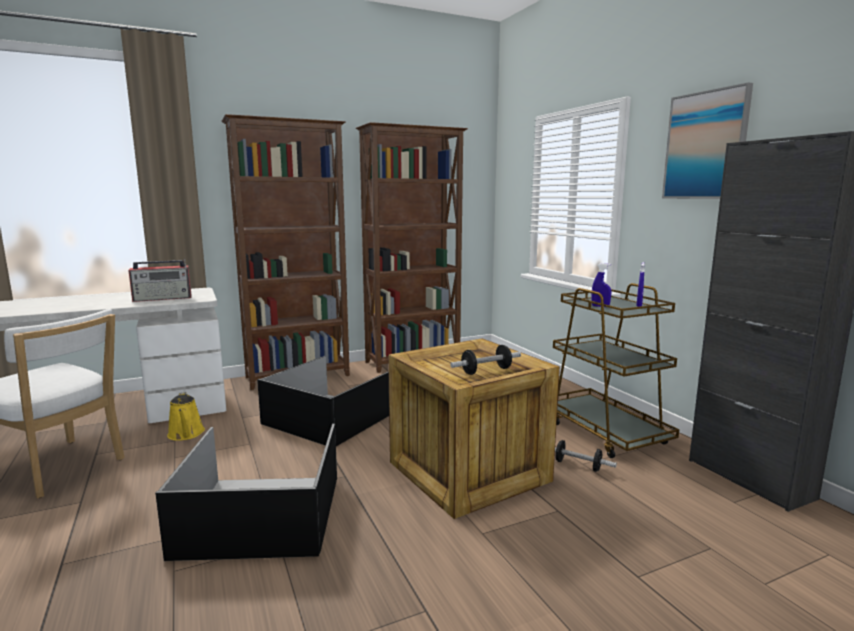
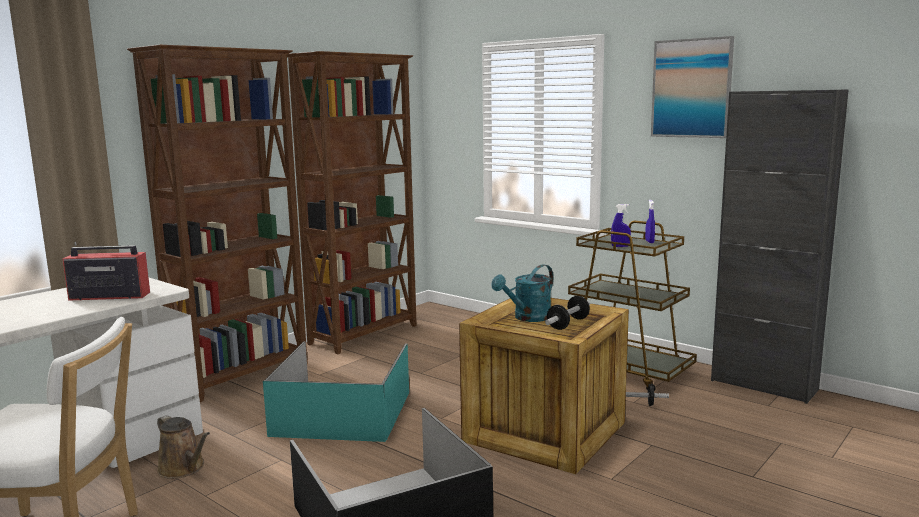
camera: 25 degrees left, 0 degrees up
(163, 298) = (109, 296): radio -> radio turned 135 degrees counterclockwise
(186, 434) = (184, 468): yellow watering can -> brown watering can
(330, 419) = (344, 414): black storage box -> turquoise storage box
(459, 360) = (527, 318): none -> turquoise watering can

